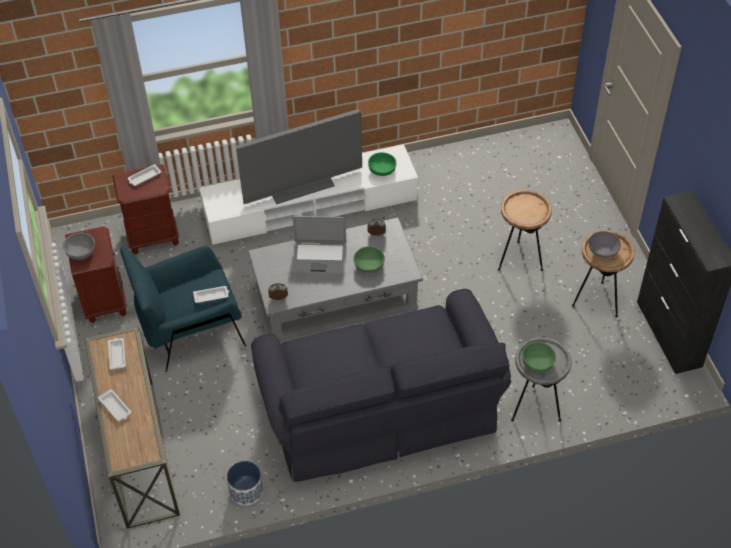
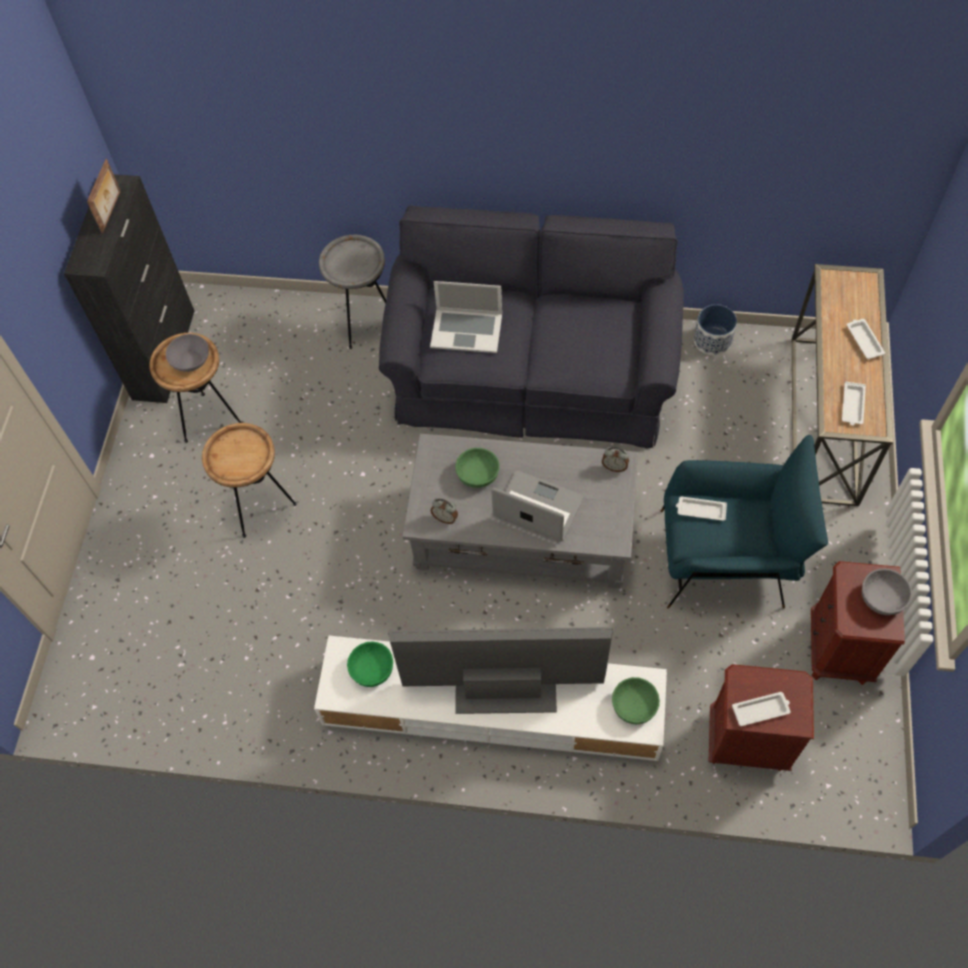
camera: 155 degrees left, 10 degrees up
(424, 340) = (466, 330): none -> laptop
(537, 363) = (360, 260): green bowl -> green bowl (635, 705)
(701, 239) = (112, 212): none -> picture frame

